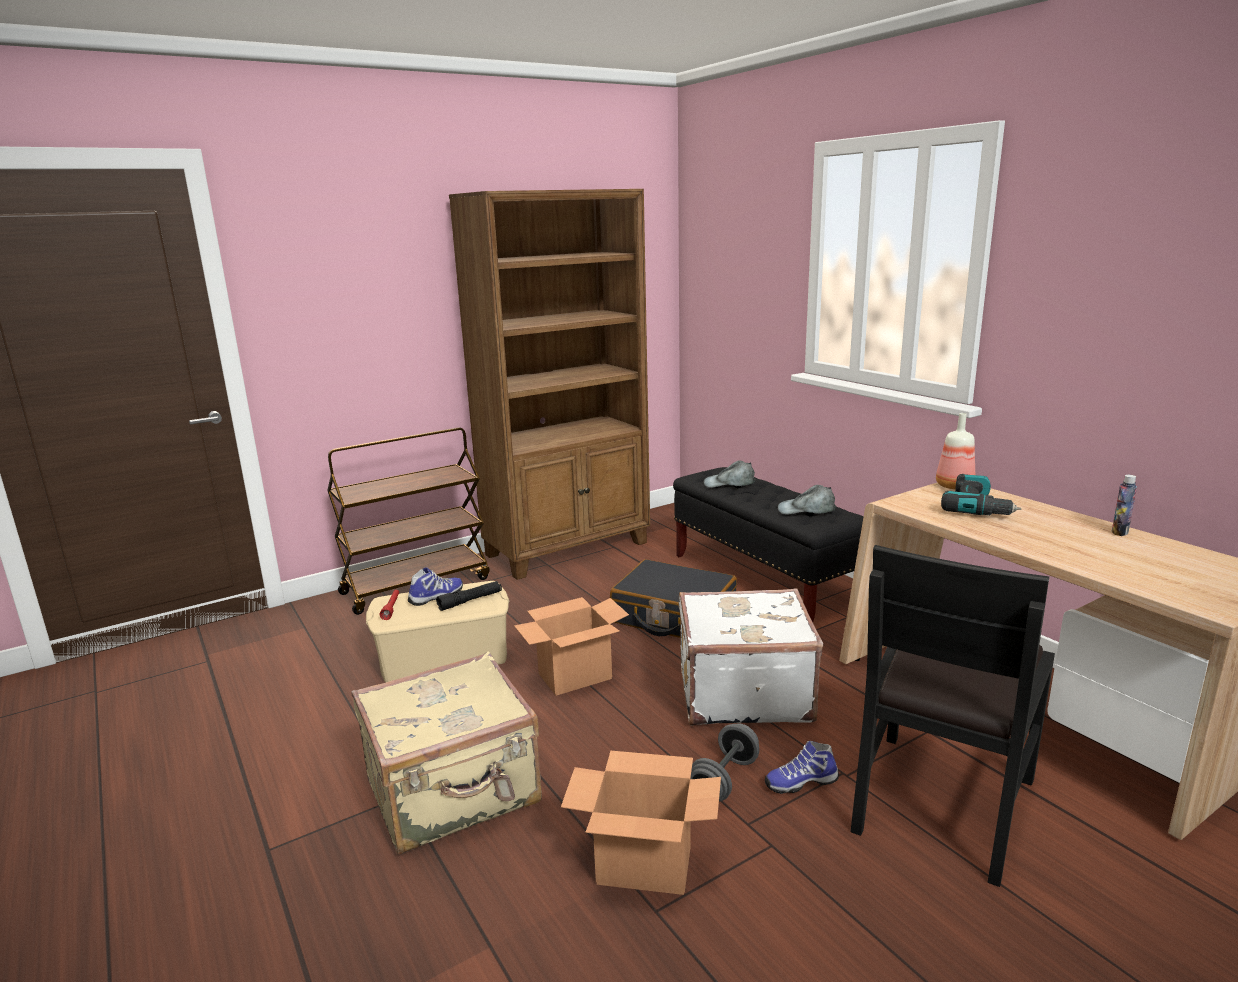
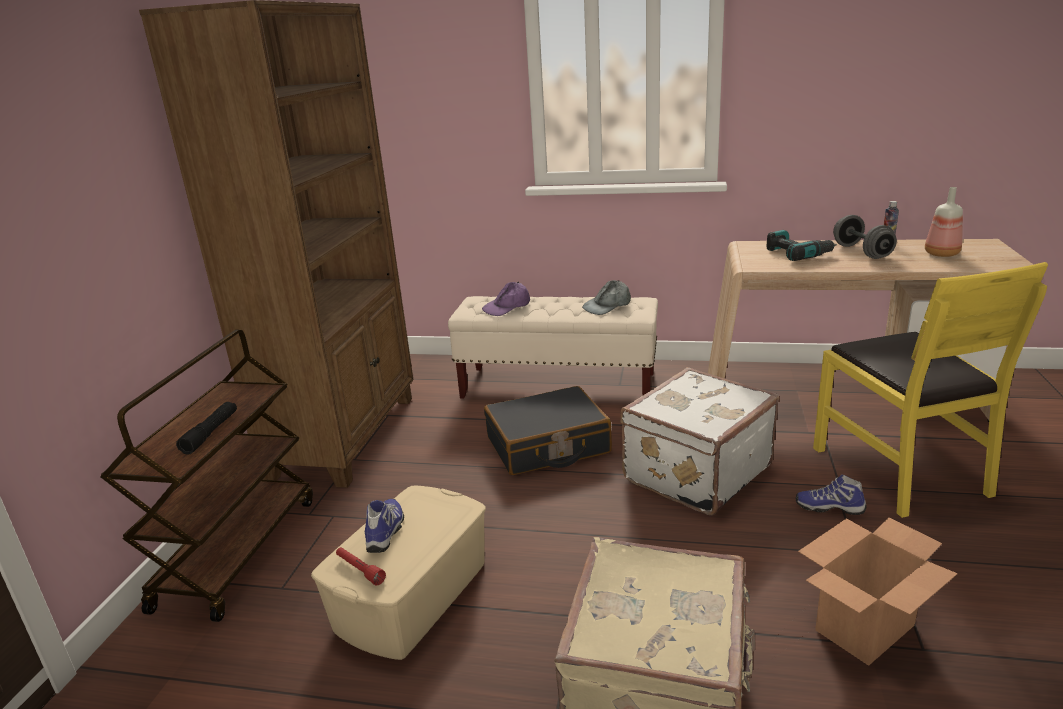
camera: 45 degrees left, 5 degrees up
(470, 601) = (431, 515): black flashlight -> black flashlight (211, 433)
(574, 677) = (565, 536): cardboard box -> none
(724, 780) = (795, 537): grey dumbbell -> grey dumbbell (861, 252)
(729, 483) = (507, 307): grey cap -> purple cap
(763, 580) = (558, 386): black bench -> beige bench
(800, 782) = (829, 507): shoe -> shoe turned 75 degrees clockwise
(941, 802) = (900, 469): black chair -> yellow chair
(953, 486) = (750, 246): bottle -> bottle (942, 254)

